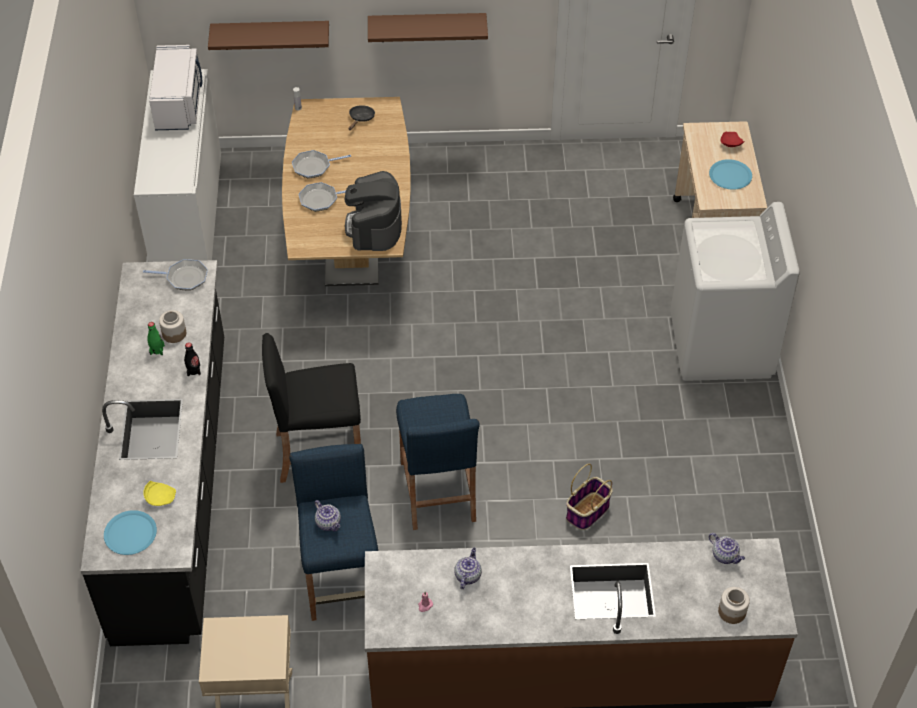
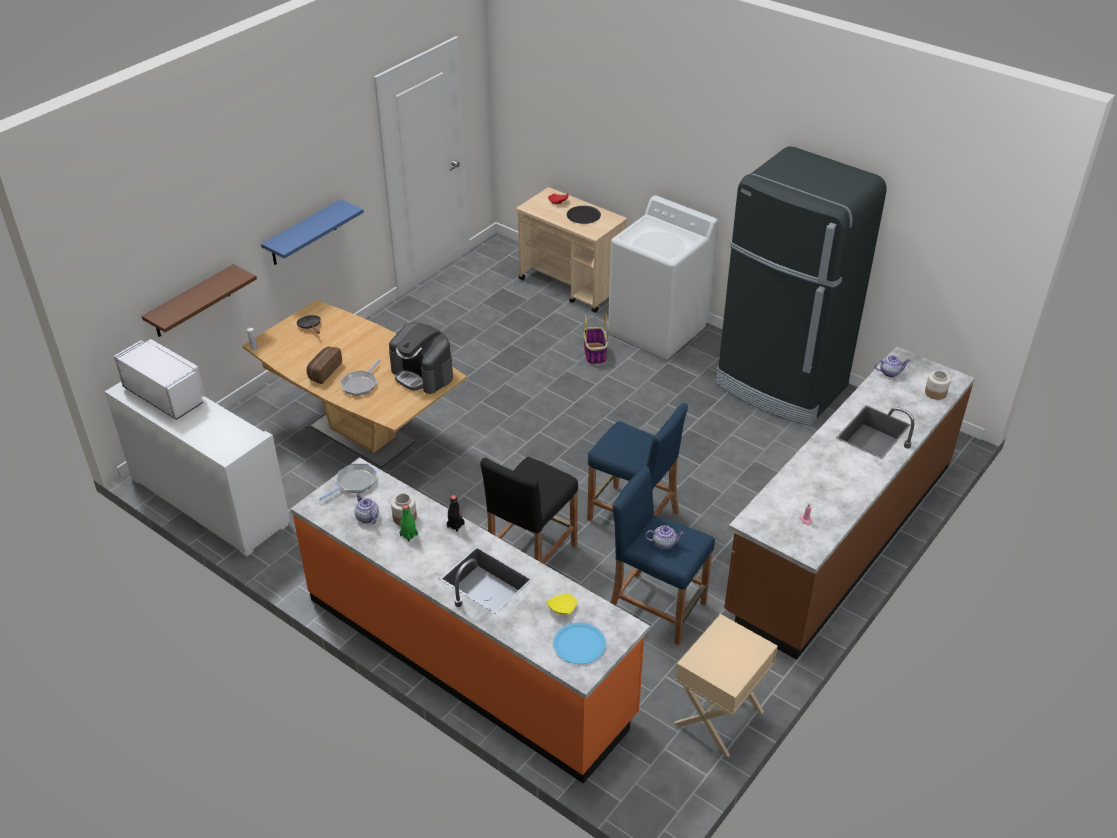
camera: 50 degrees left, 10 degrees down
(174, 485) = (468, 656): black counter -> orange counter
(314, 167) = (323, 371): frying pan -> bread
(427, 27) = (303, 233): brown shelf -> blue shelf
(467, 575) = (799, 487): teapot -> teapot (367, 517)
(587, 512) = (725, 458): basket -> basket (595, 354)
(730, 175) = (583, 215): blue plate -> black plate
(744, 494) = (781, 386): none -> black fridge

